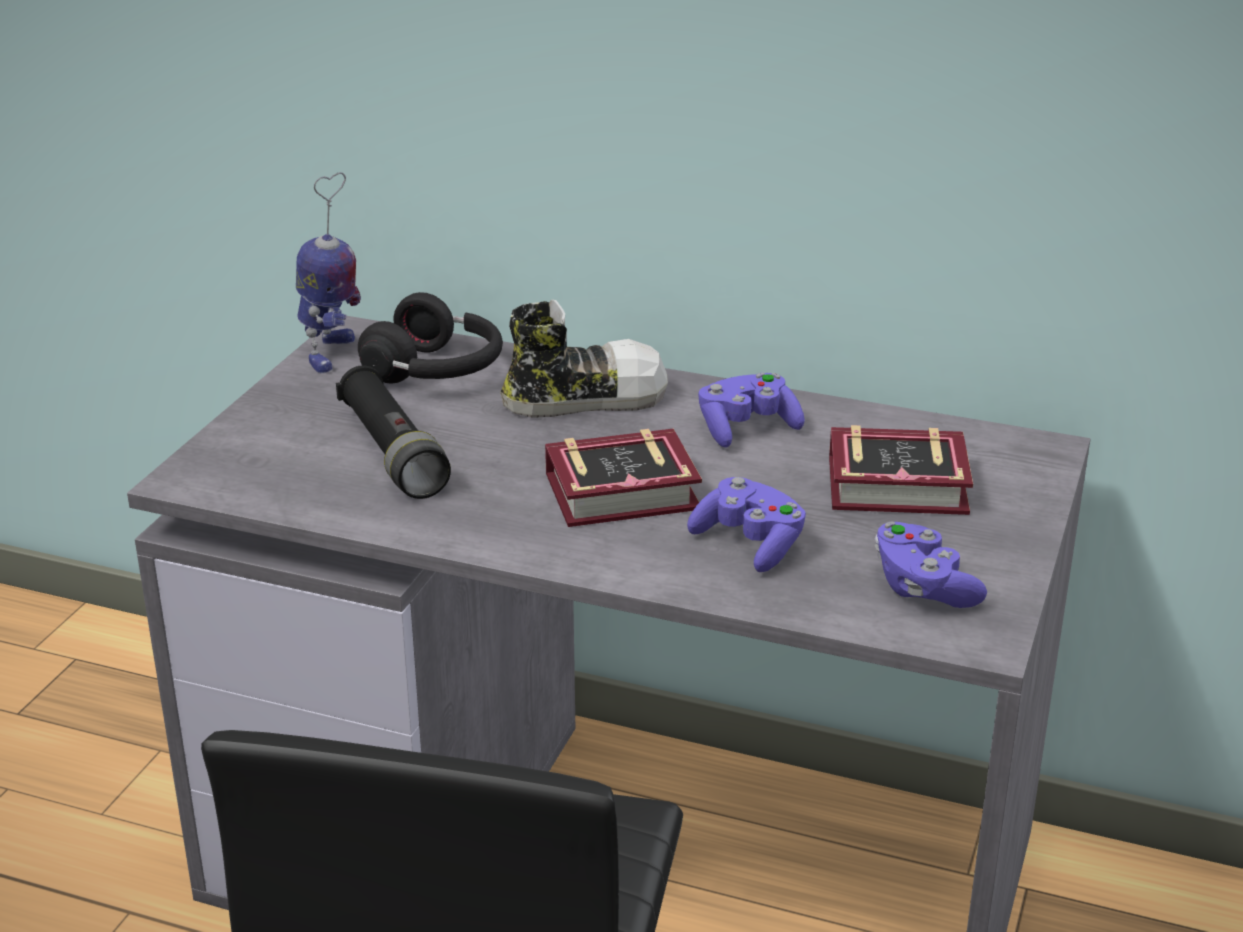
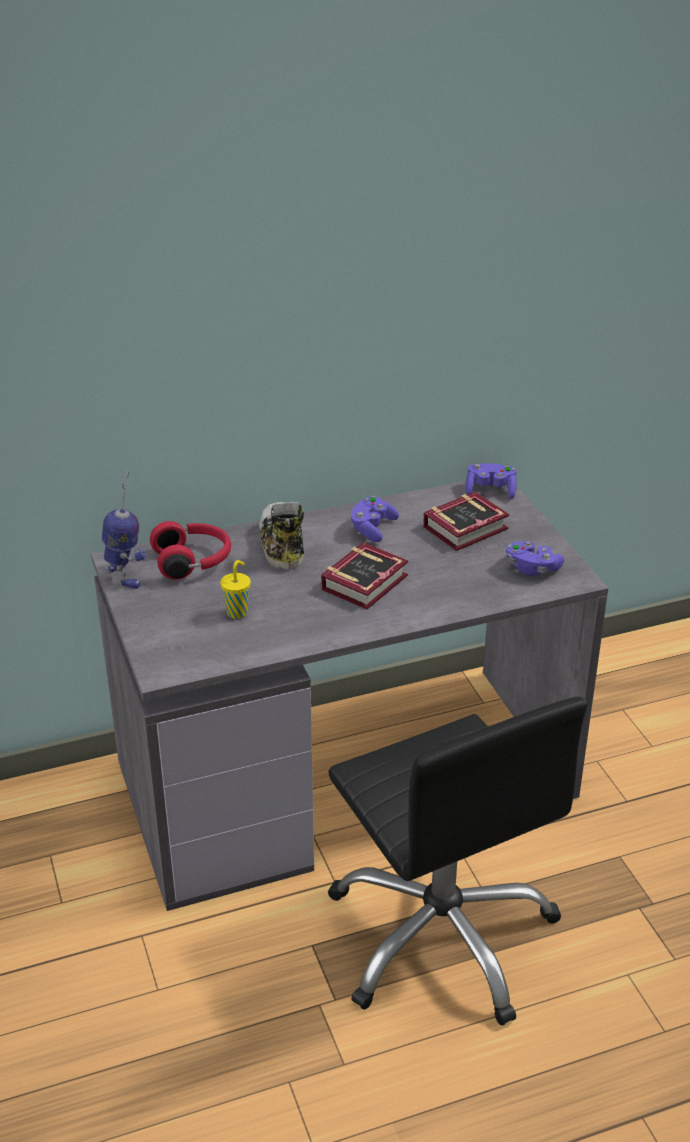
camera: 40 degrees left, 5 degrees up
(393, 453) = (238, 612): black flashlight -> yellow cup
(438, 371) = (193, 561): black headphones -> red headphones
(584, 398) = (282, 545): shoe -> shoe turned 45 degrees counterclockwise
(750, 544) = (447, 581): purple game controller -> purple game controller (490, 490)

